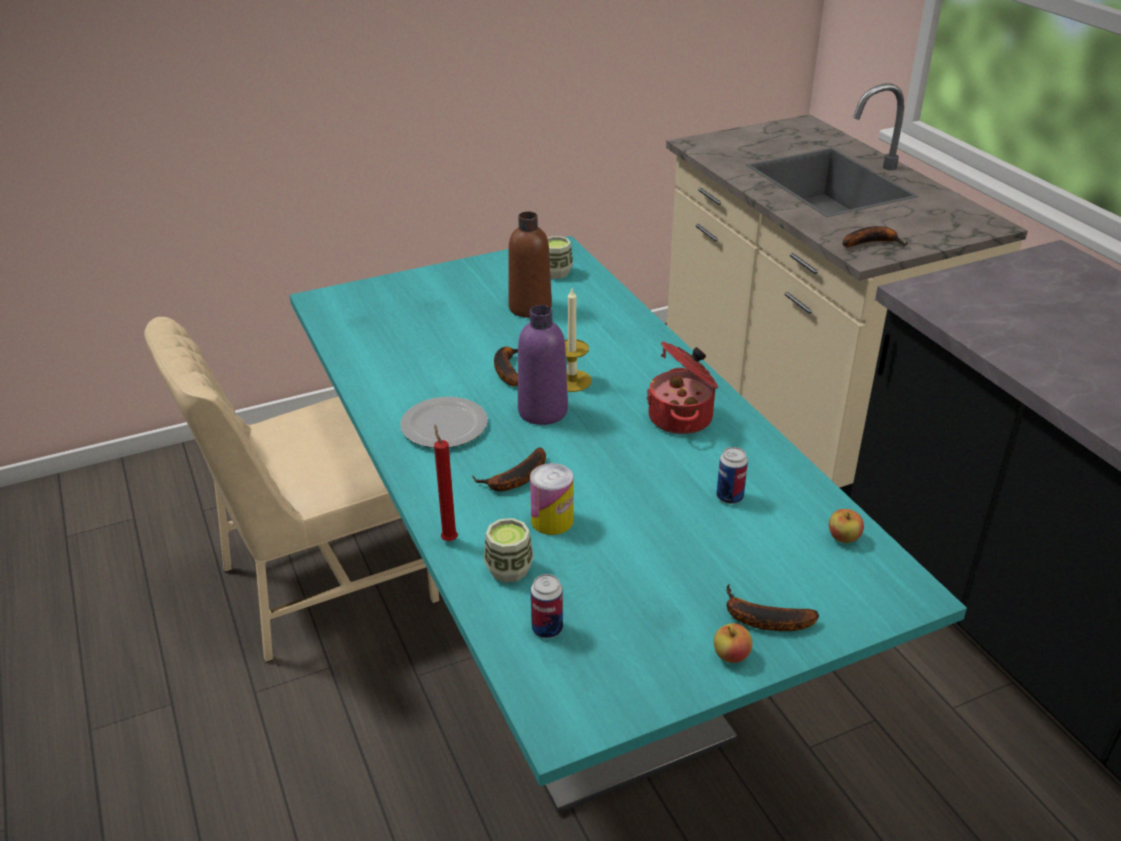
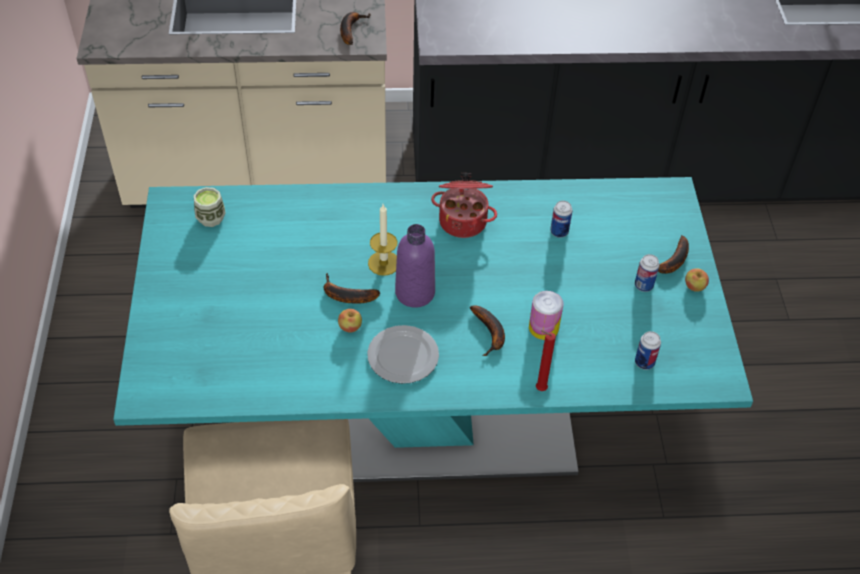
camera: 70 degrees left, 15 degrees up
(509, 569) = (583, 365): cup -> none
(530, 308) = (259, 253): brown bottle -> none
(692, 599) = (643, 285): none -> can
(843, 538) = (618, 198): apple -> apple (350, 327)

